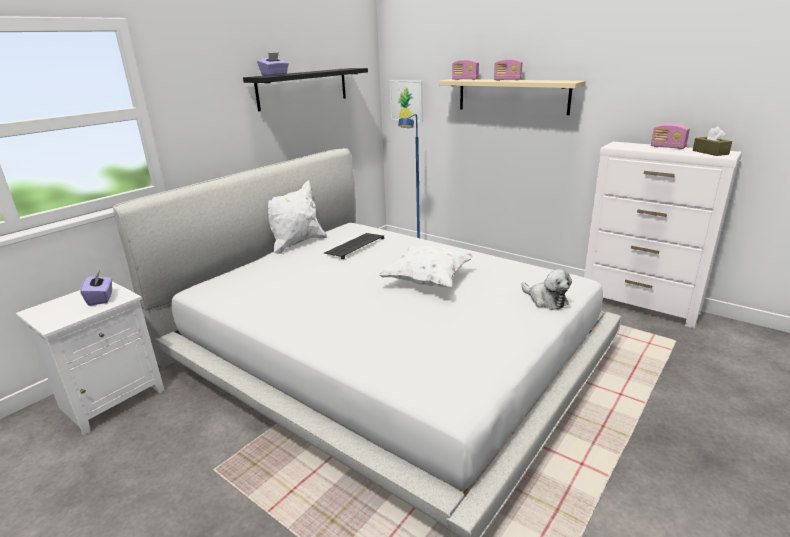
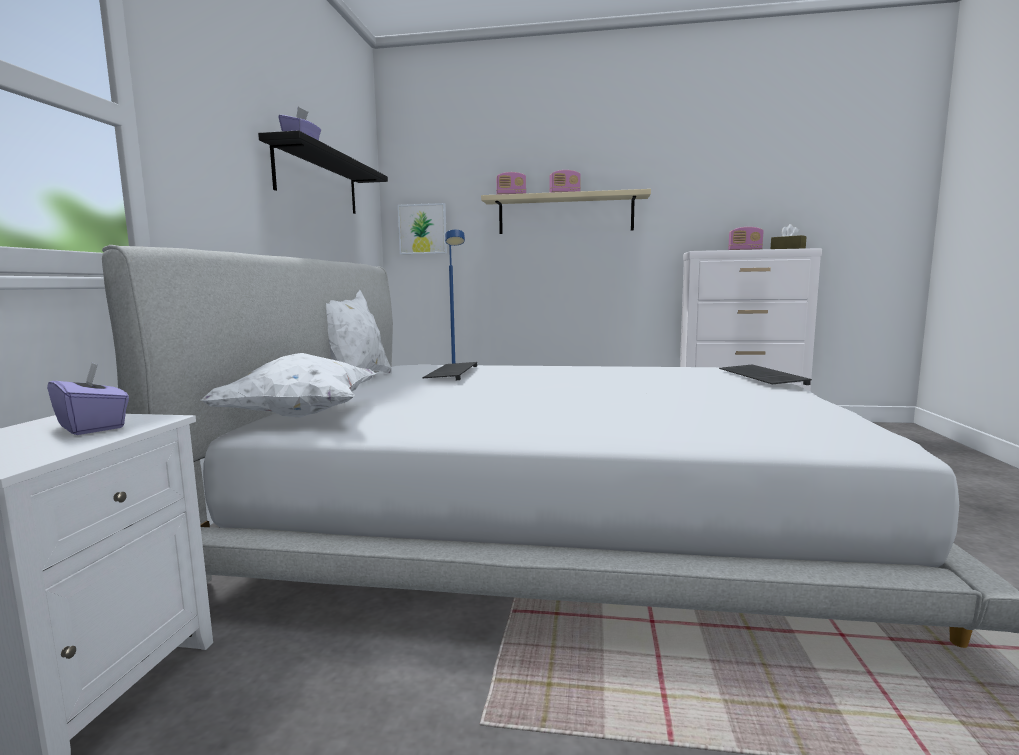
camera: 30 degrees left, 15 degrees down
(428, 281) = (606, 382): white pillow -> white pillow (302, 416)
(546, 300) = (759, 377): plush toy -> keyboard

